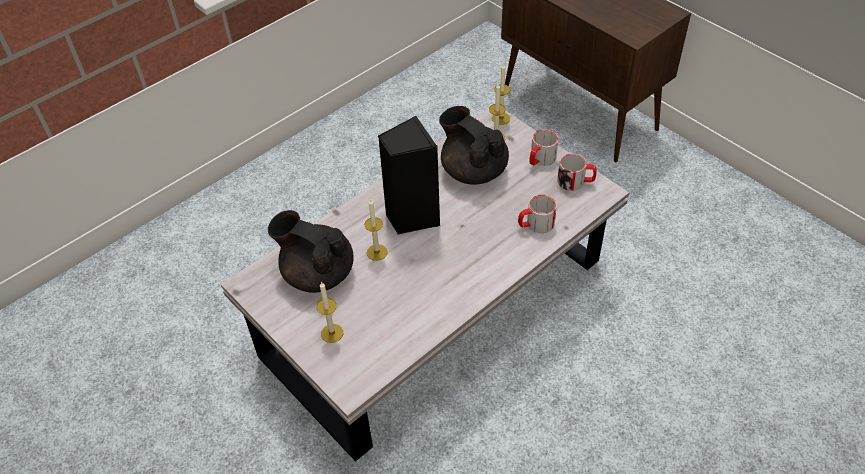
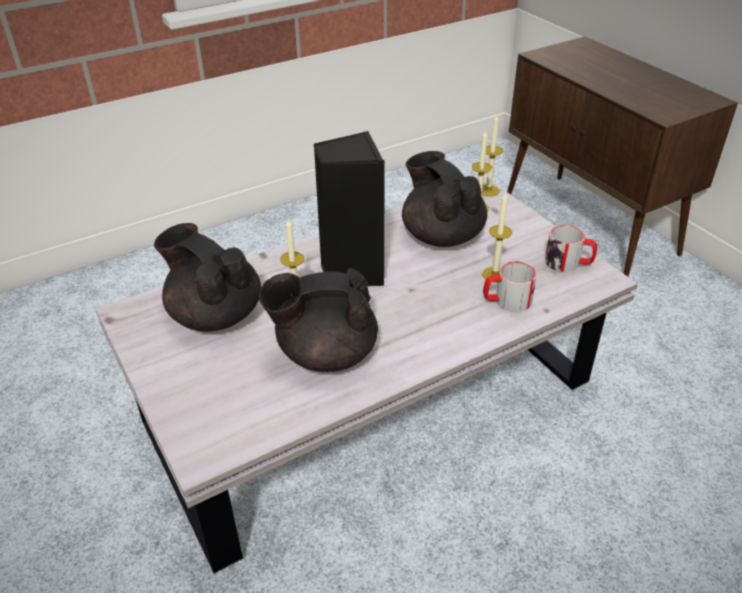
camera: 10 degrees right, 10 degrees down
(332, 333) = (204, 384): candle -> candle (495, 275)
(412, 292) = (325, 353): none -> black teapot
(540, 159) = (527, 235): mug -> none

